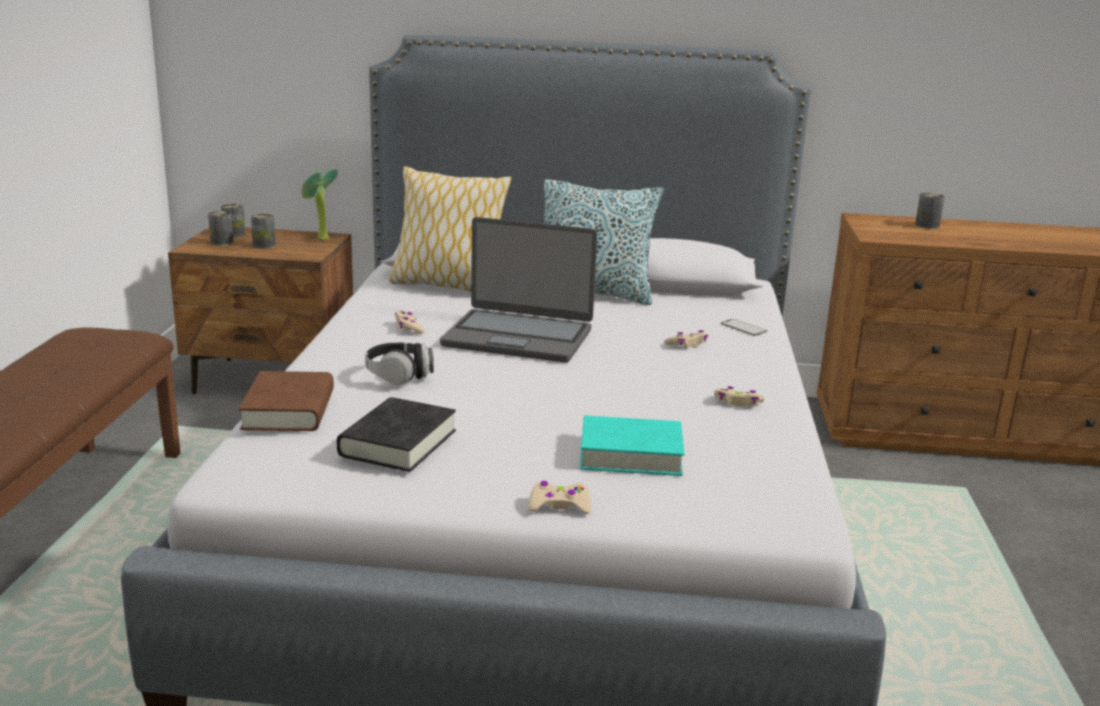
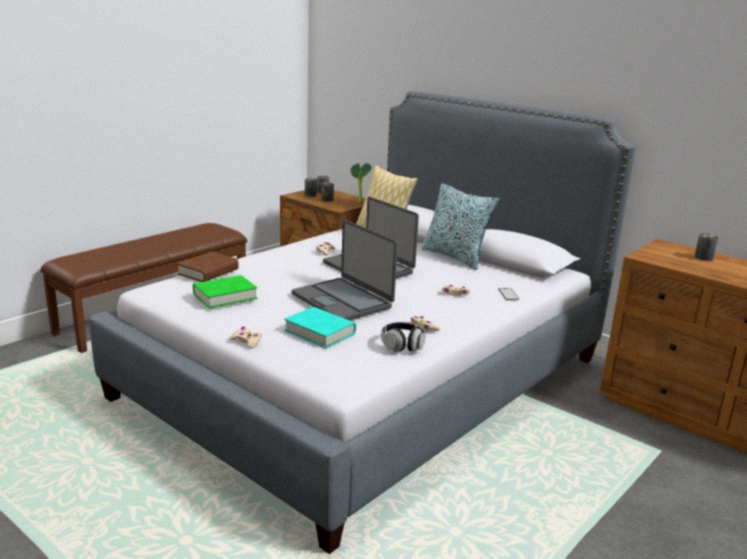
camera: 35 degrees right, 0 degrees up
(398, 443) = (225, 296): black book -> green book
(399, 375) = (279, 270): headphones -> headphones (402, 345)
(575, 396) = (342, 301): none -> laptop

